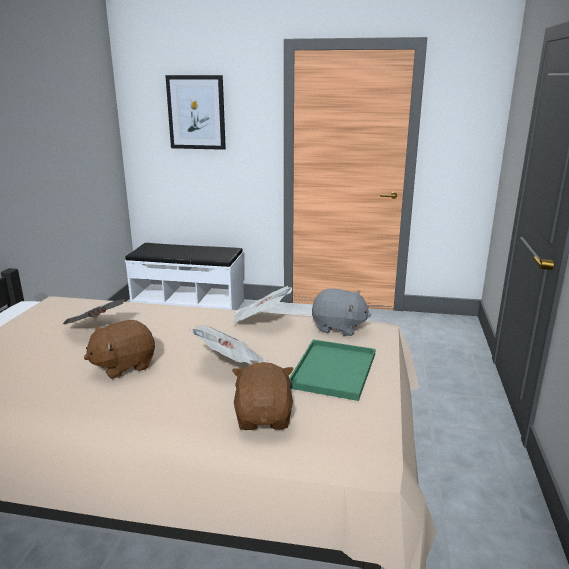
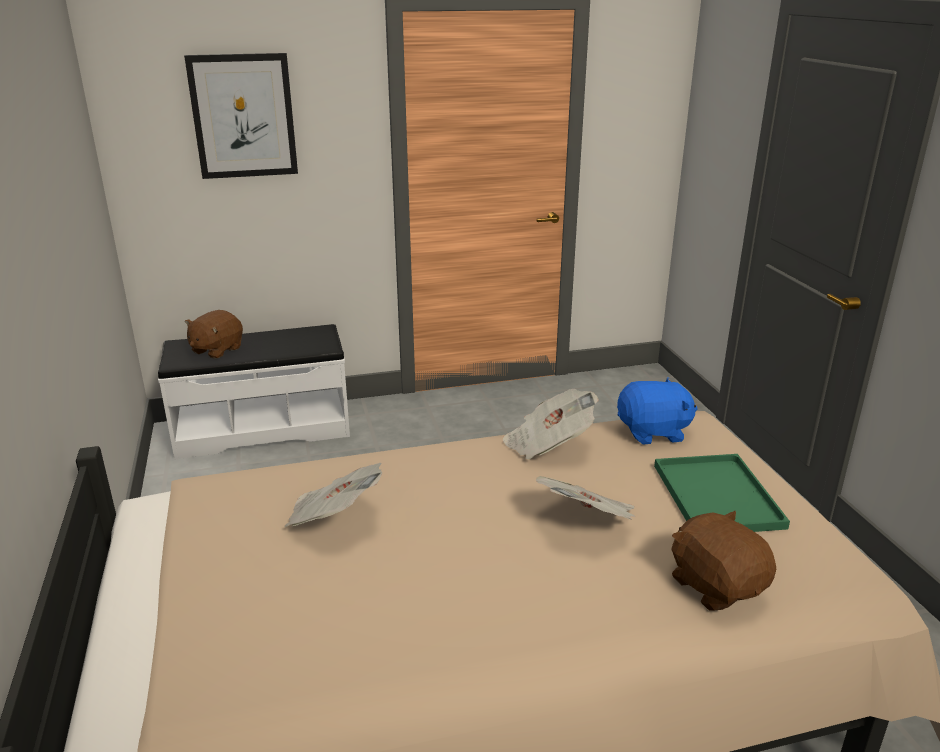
camera: 25 degrees left, 5 degrees up
(123, 365) = (455, 567): brown plush toy -> brown plush toy (216, 350)
(338, 327) = (653, 432): grey plush toy -> blue plush toy

